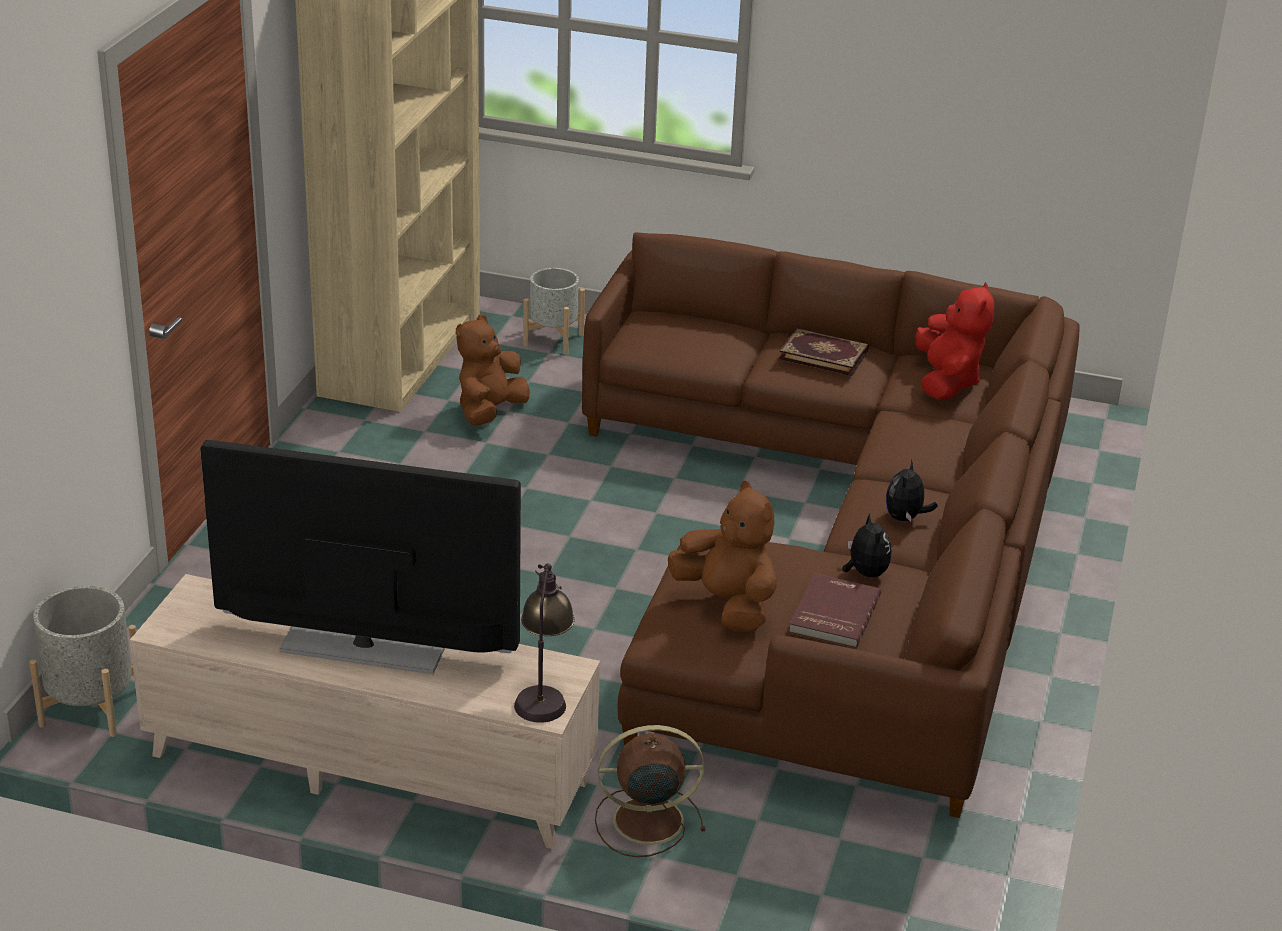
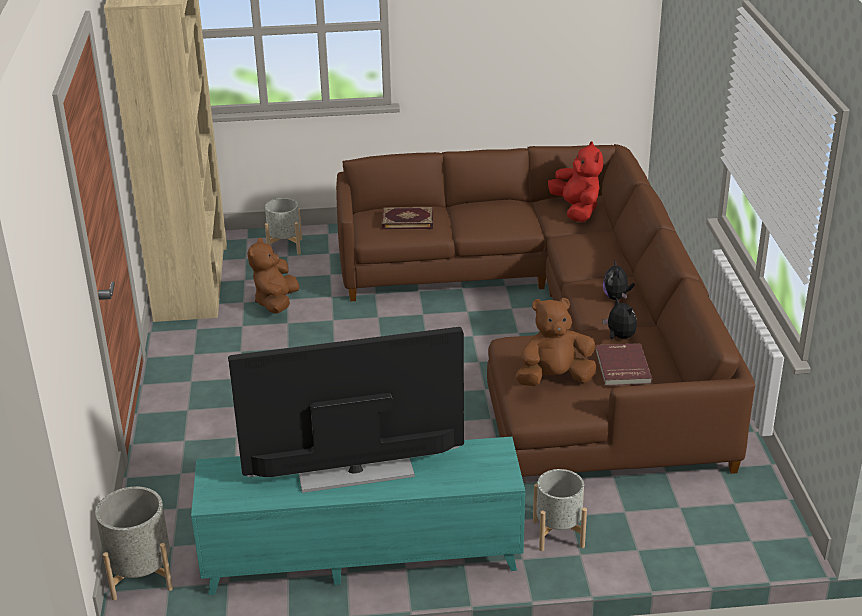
camera: 20 degrees left, 0 degrees up
(369, 769) = (362, 556): beige tv stand -> turquoise tv stand
(543, 693) = (493, 467): table lamp -> none
(645, 821) = (558, 534): brown fan -> grey planter
(727, 604) = (554, 379): brown plush toy -> brown plush toy turned 45 degrees counterclockwise
(824, 354) = (494, 211): book -> book (407, 220)

